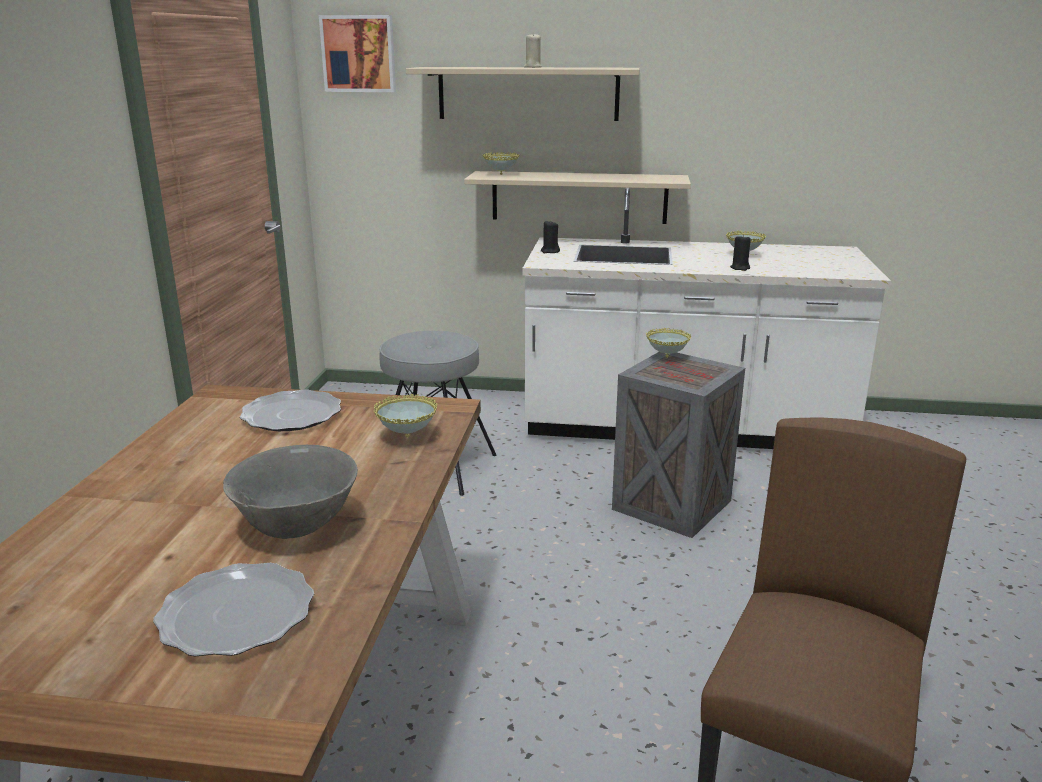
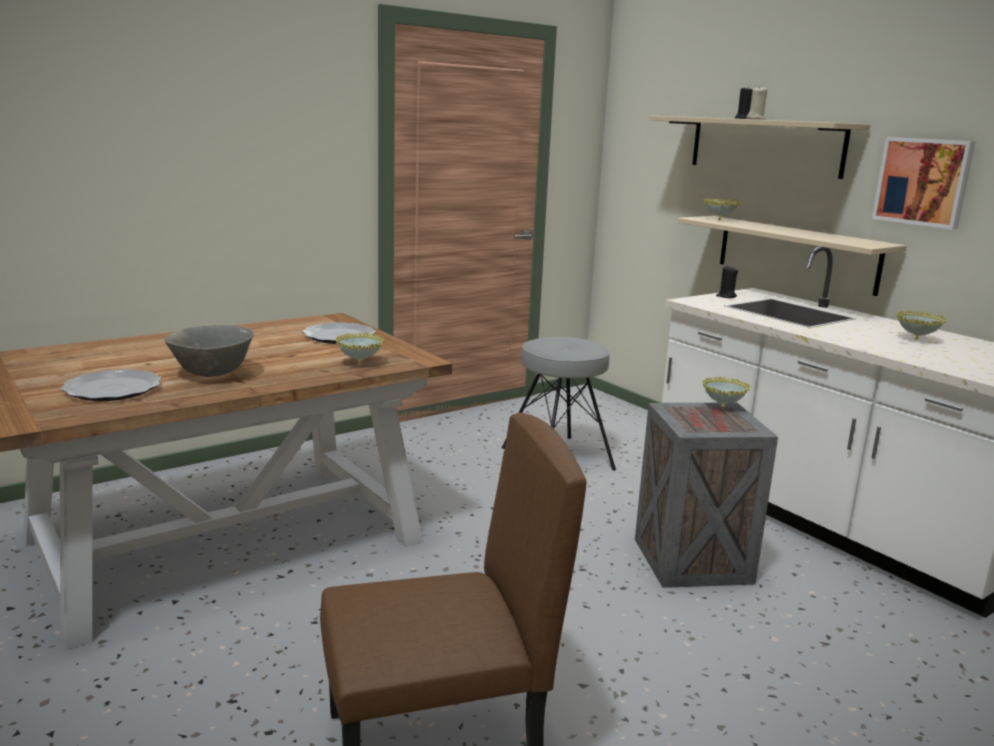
camera: 45 degrees right, 5 degrees down
(359, 54) = (645, 104): picture -> picture (923, 182)
(740, 268) = (872, 345): black candle -> black candle (744, 118)

